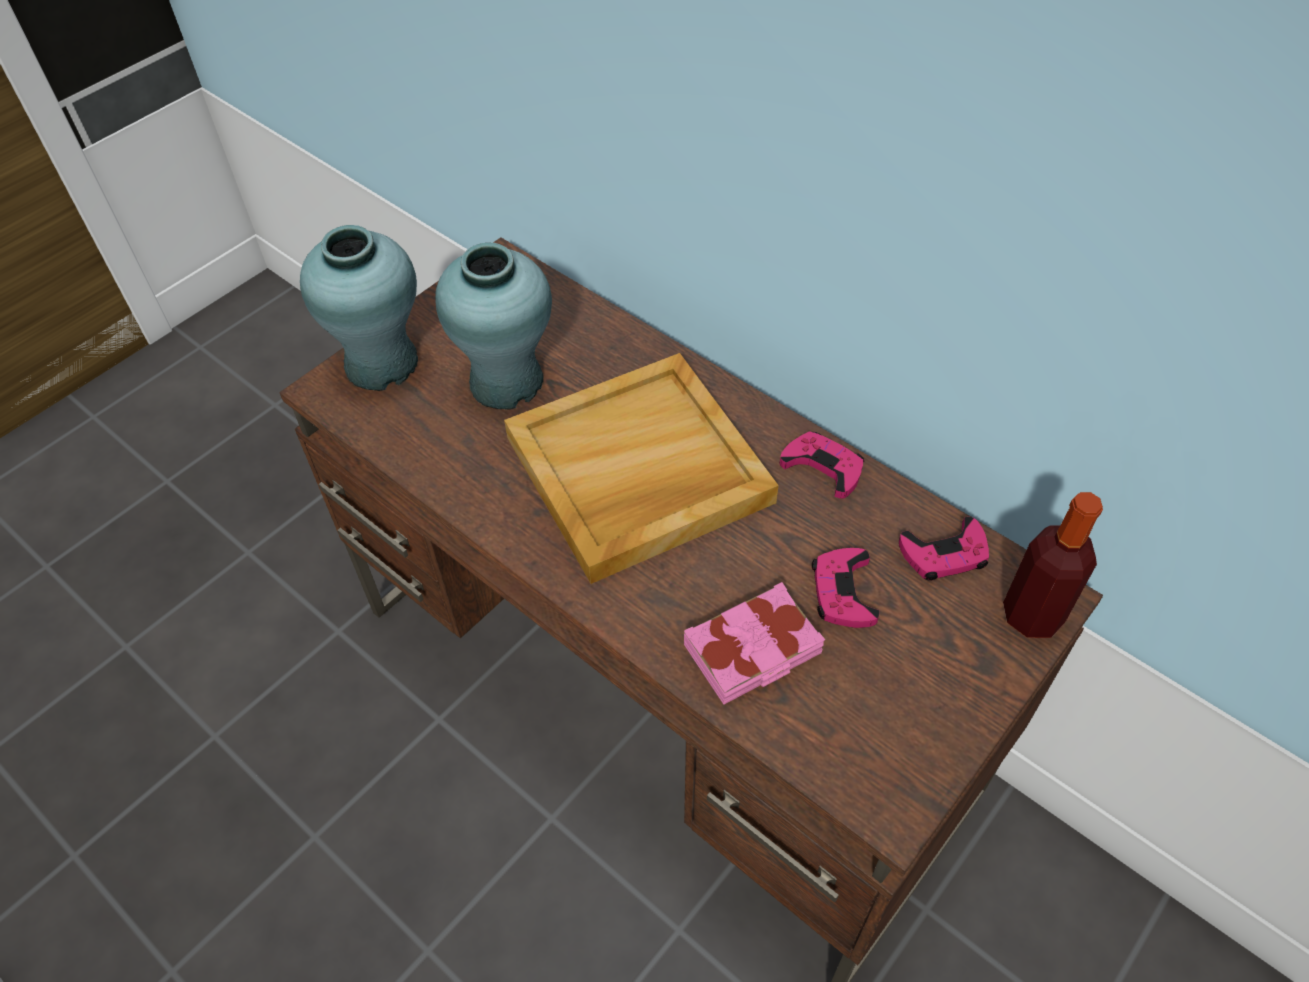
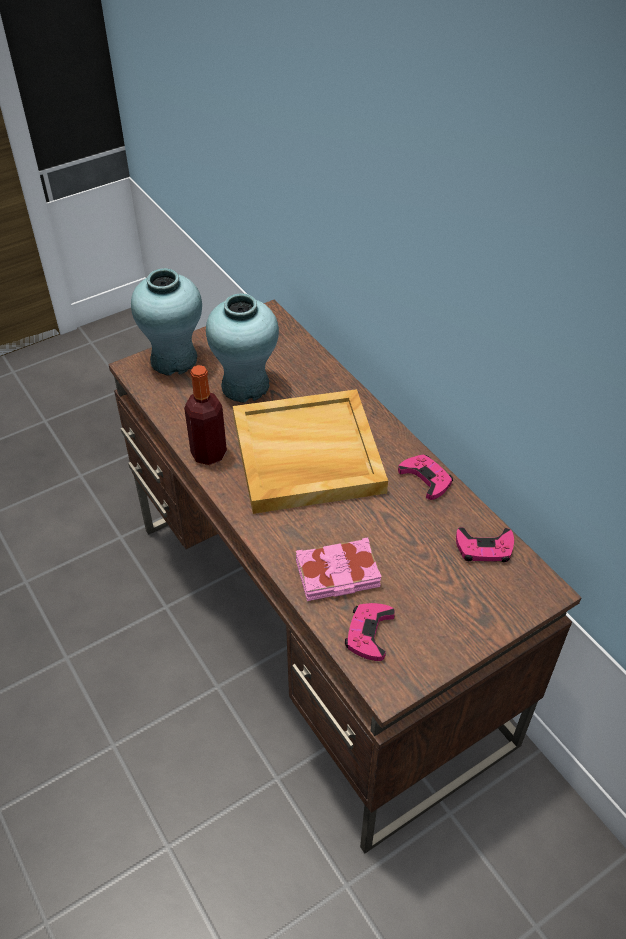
camera: 15 degrees right, 5 degrees down
(843, 592) = (408, 555): pink game controller -> pink game controller (369, 633)
(1032, 615) = (527, 598): bottle -> bottle (209, 453)

